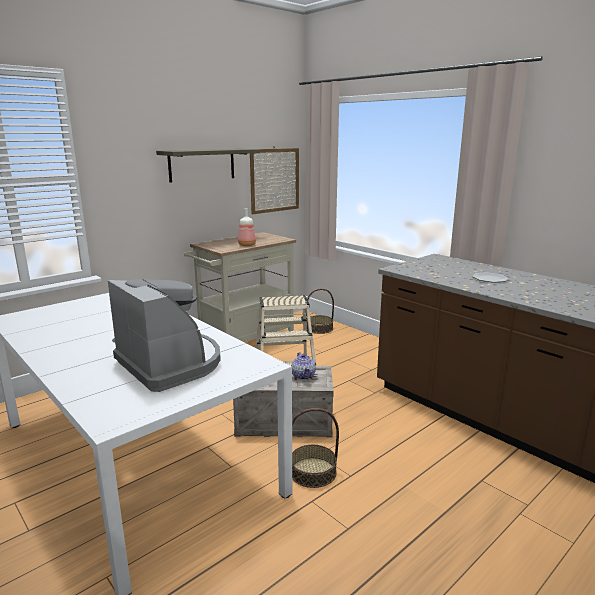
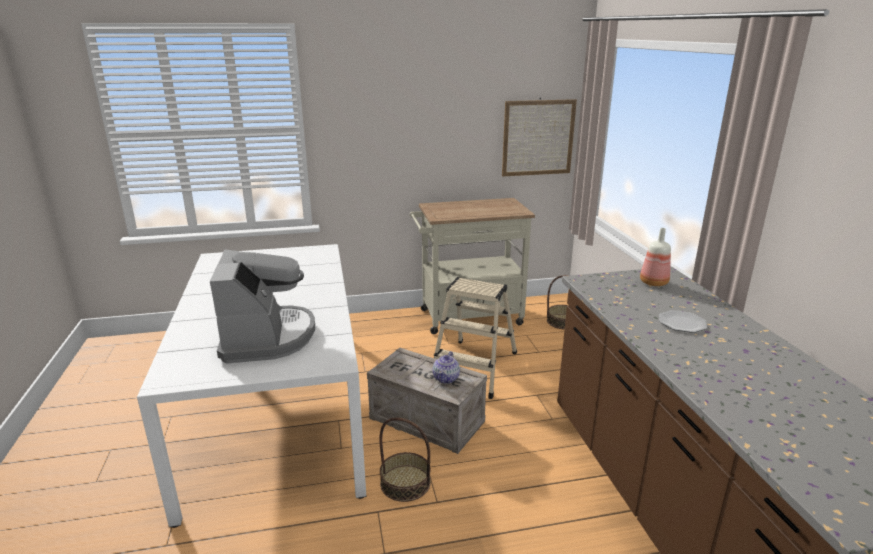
camera: 30 degrees right, 5 degrees up
(202, 165) = (441, 118): shelf -> none
(246, 245) = (470, 214): bottle -> bottle (653, 283)

